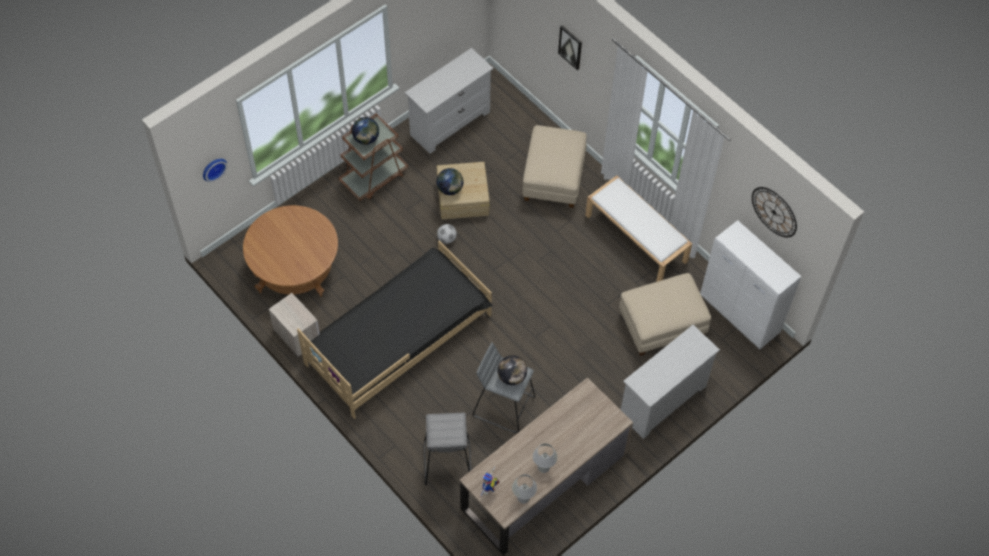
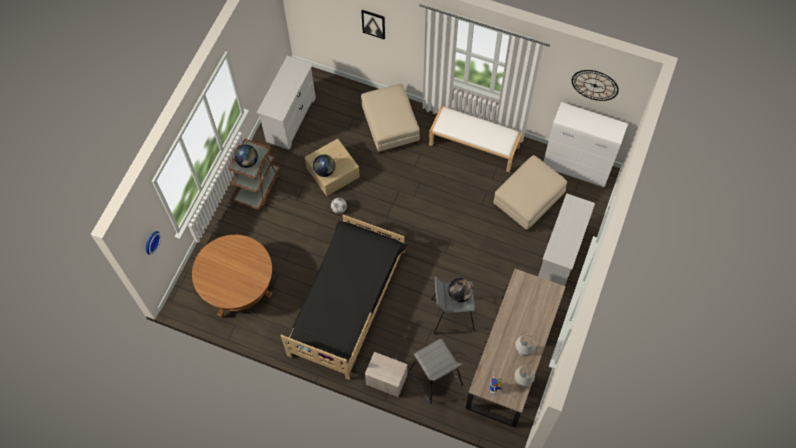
camera: 25 degrees left, 5 degrees up
(296, 334) = (269, 336): nightstand -> nightstand (386, 379)

